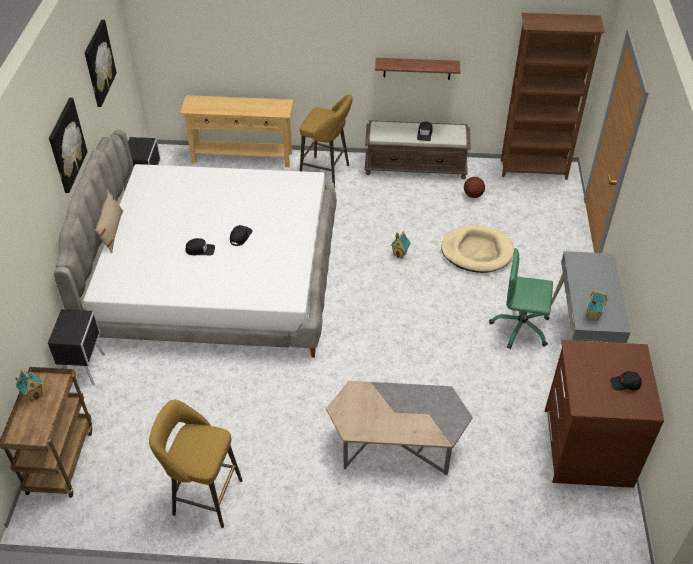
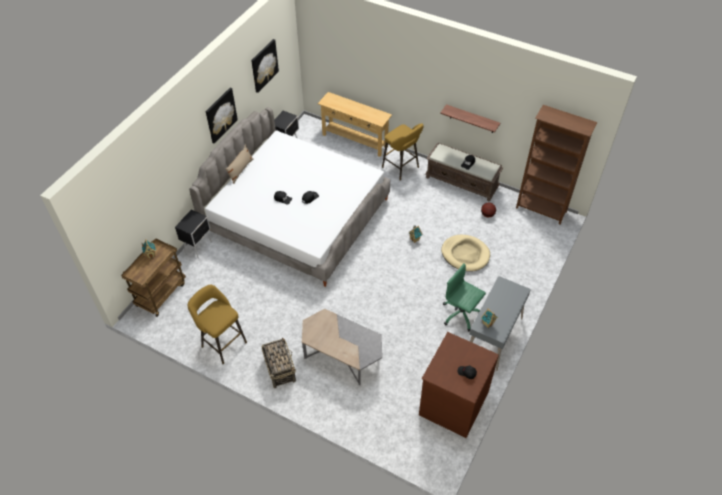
camera: 25 degrees right, 5 degrees up
(316, 498) = (280, 368): none -> basket

